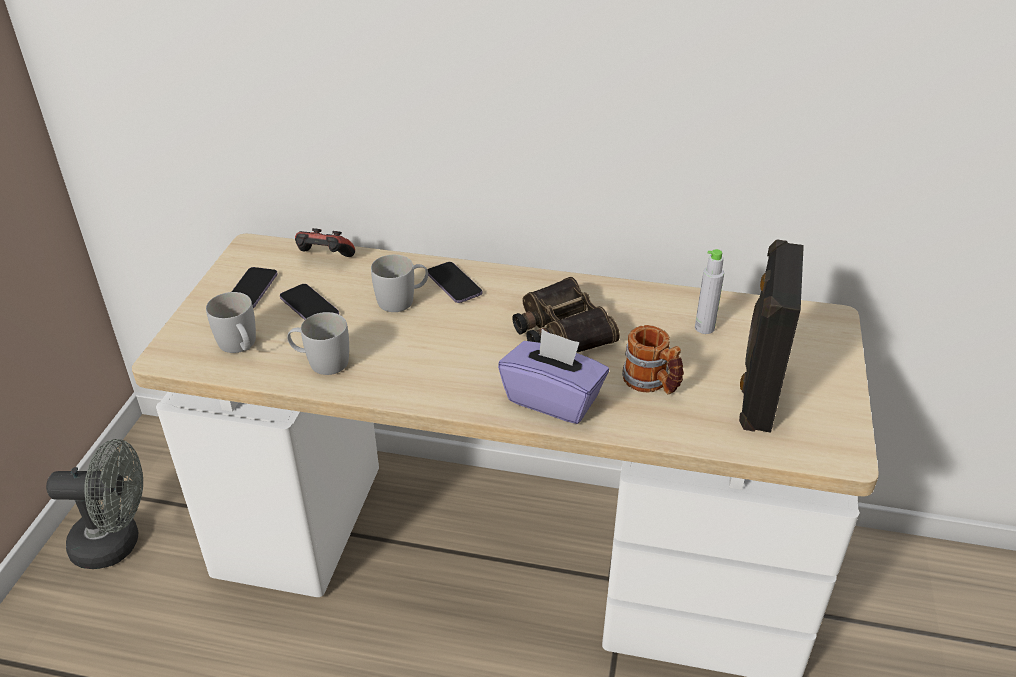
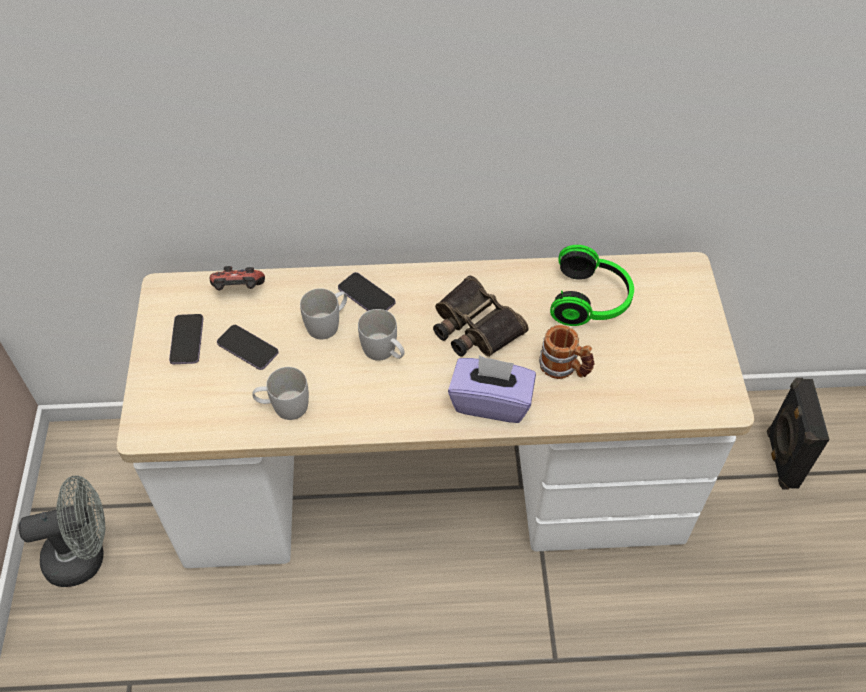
camera: 15 degrees left, 15 degrees up
(240, 346) = (205, 406): white mug -> white mug (384, 352)
(704, 328) = (591, 300): grey bottle -> headphones
(755, 394) = (647, 361): black speaker -> black speaker (780, 459)

